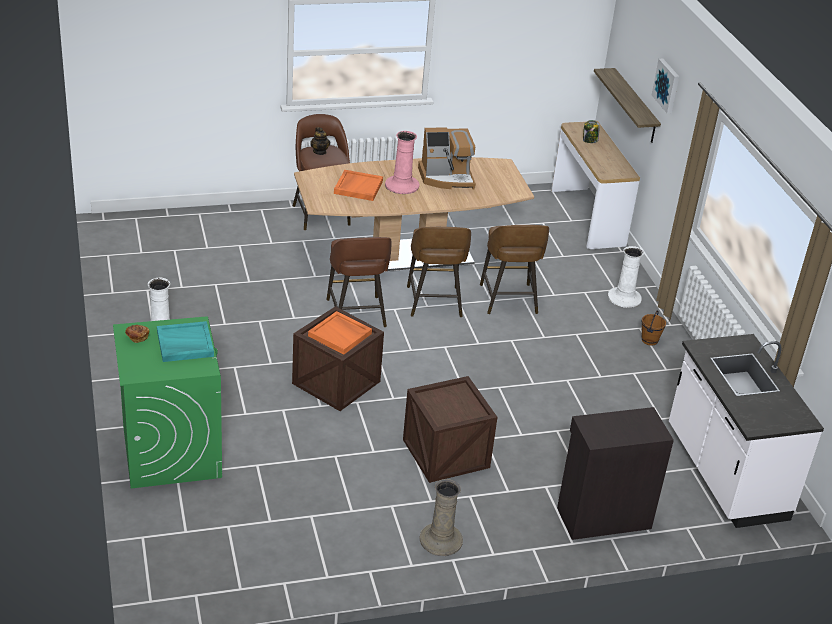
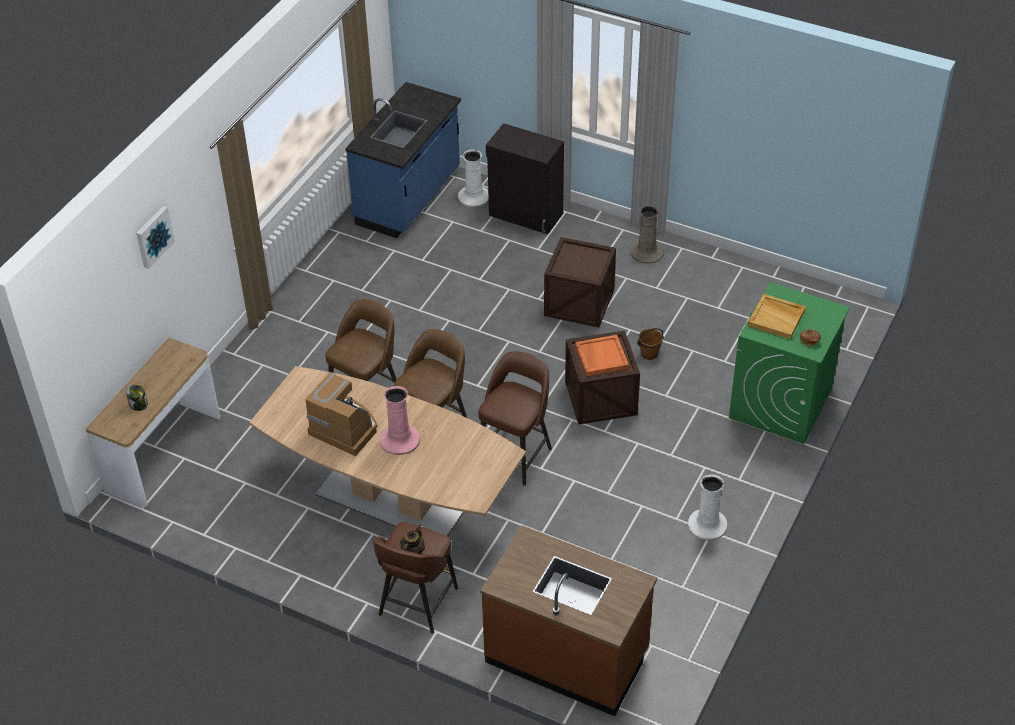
camera: 135 degrees left, 10 degrees up
(184, 344) = (777, 318): turquoise tray -> beige tray
(193, 227) = (567, 656): none -> brown counter
(358, 187) = (444, 459): orange tray -> none
(624, 298) = (268, 352): white vase -> white vase (474, 196)
(635, 106) = (123, 324): shelf -> none
(650, 340) = (308, 307): brown bucket -> brown bucket (649, 354)
(724, 474) = (409, 199): white counter -> blue counter

